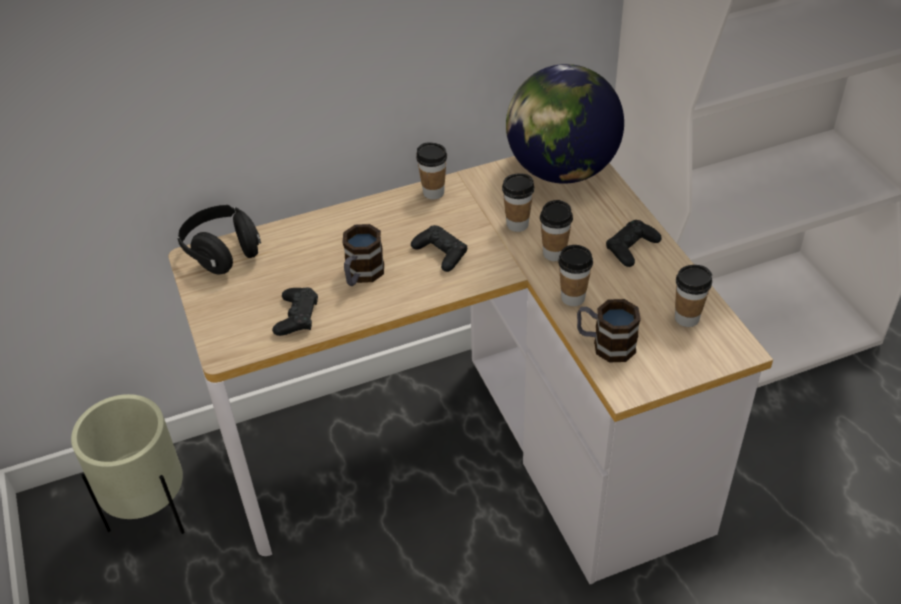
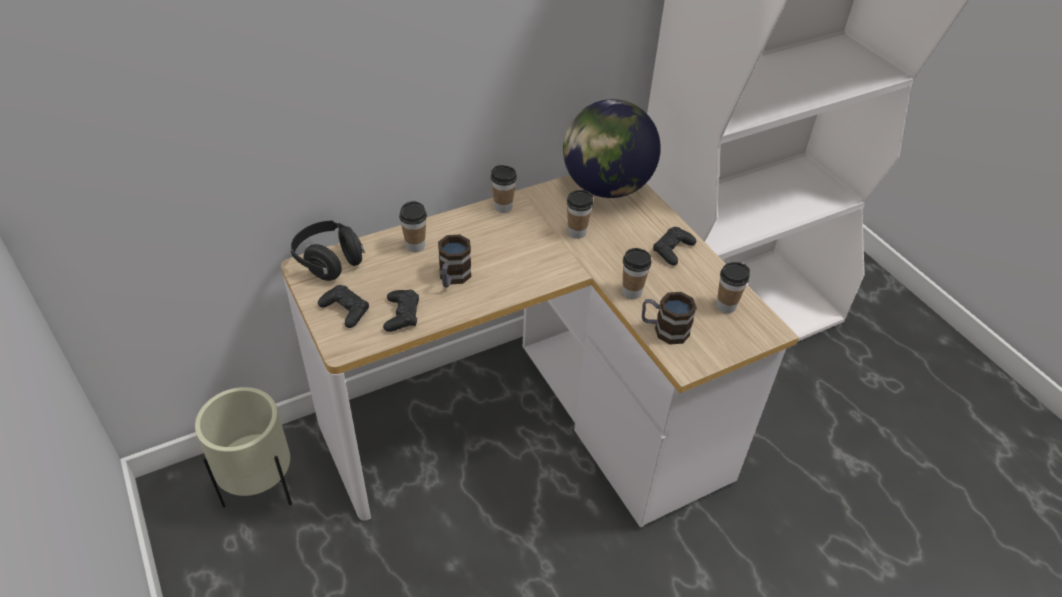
camera: 10 degrees left, 0 degrees up
(441, 253) = (517, 258): black game controller -> black game controller (345, 310)
(554, 253) = (611, 256): cup -> cup (415, 246)

